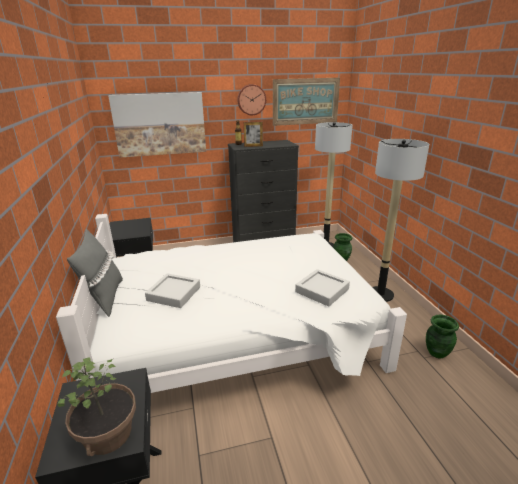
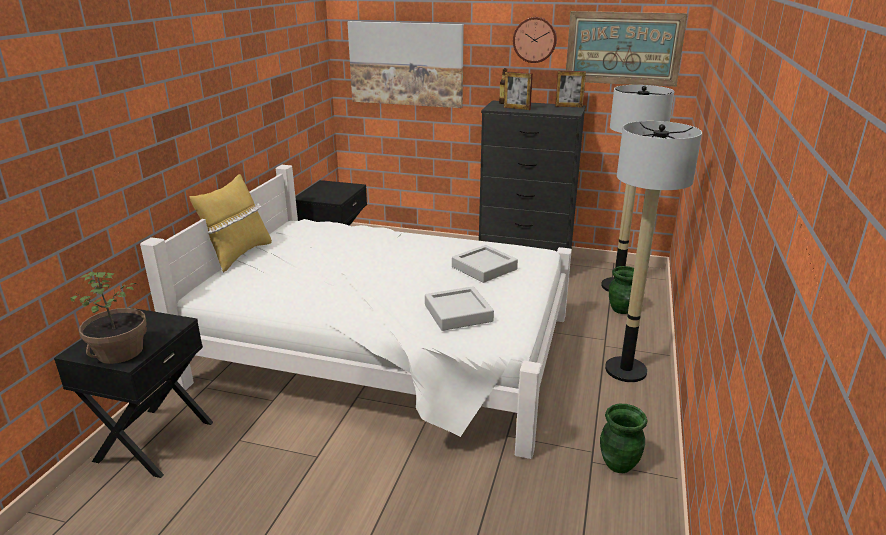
camera: 30 degrees right, 0 degrees up
(104, 298) = (238, 255): grey pillow -> yellow pillow
(174, 294) = (300, 269): grey tray -> grey tray (484, 268)
(280, 141) = (568, 106): none -> picture frame

